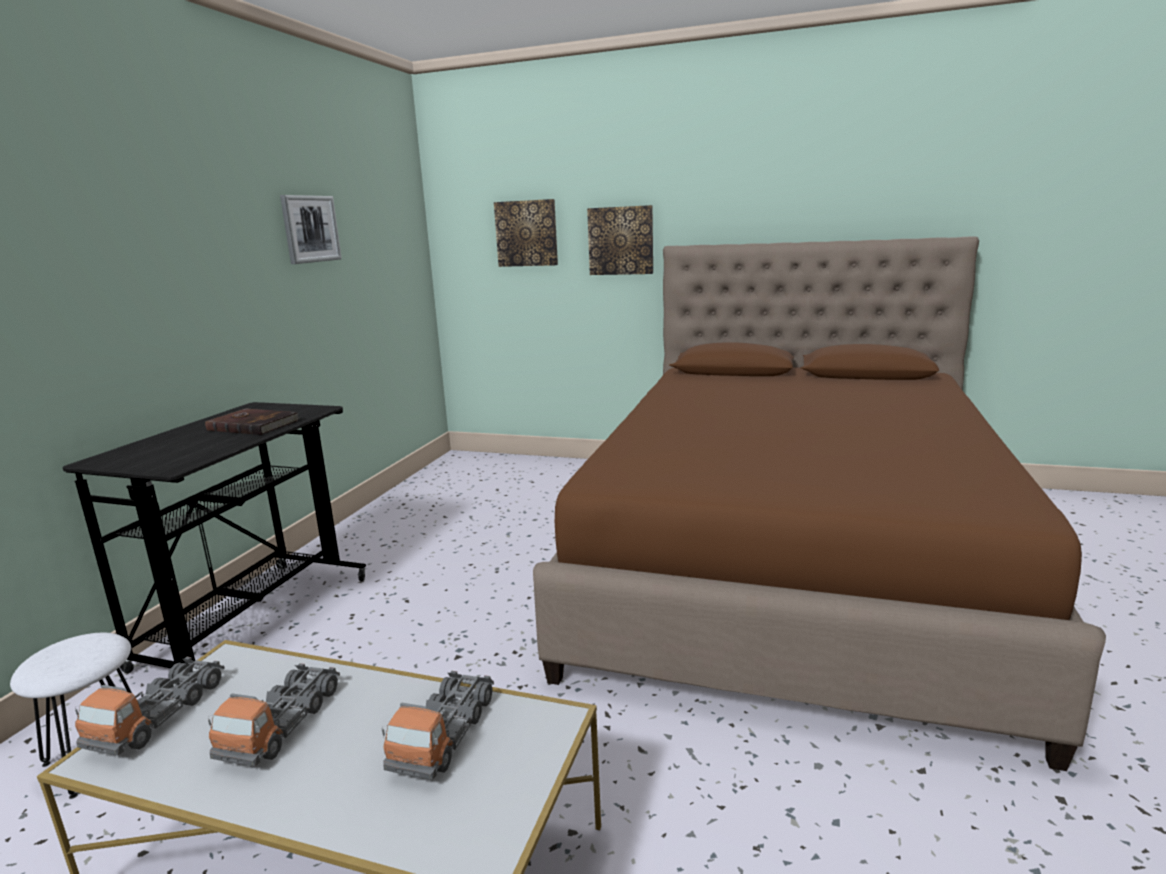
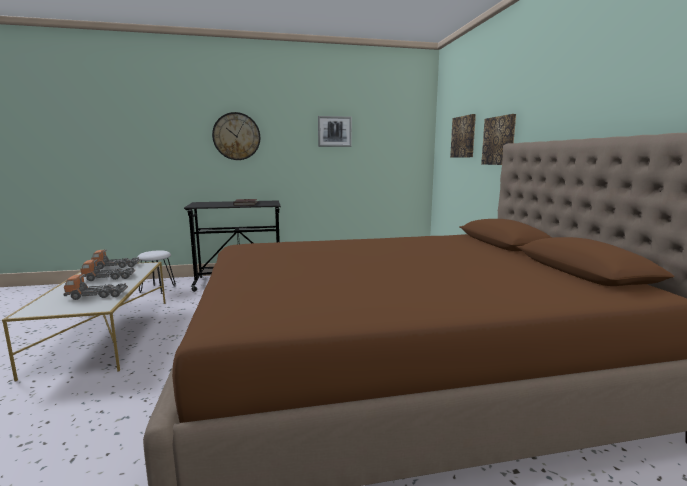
camera: 60 degrees right, 5 degrees down
(129, 254) = (236, 136): none -> wall clock

